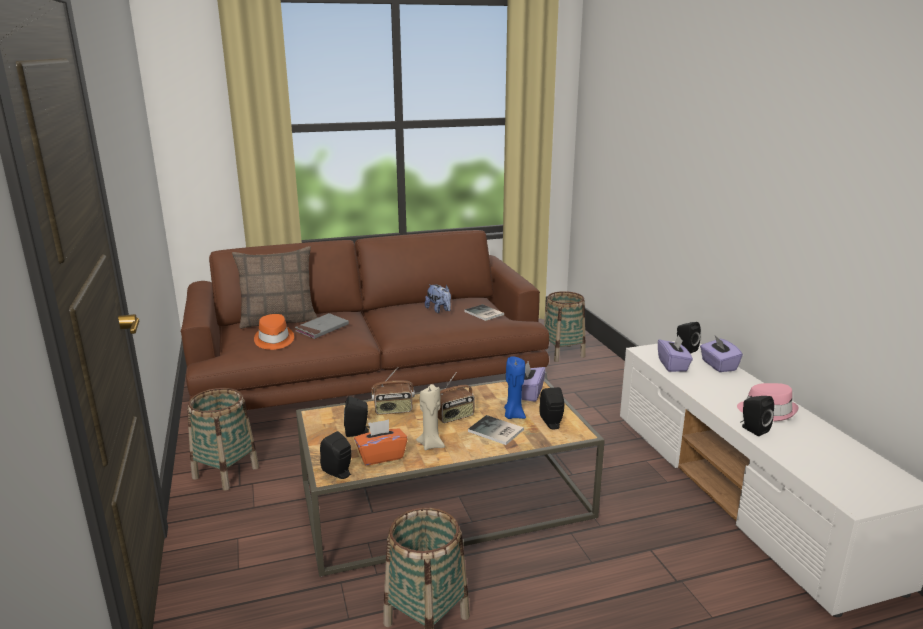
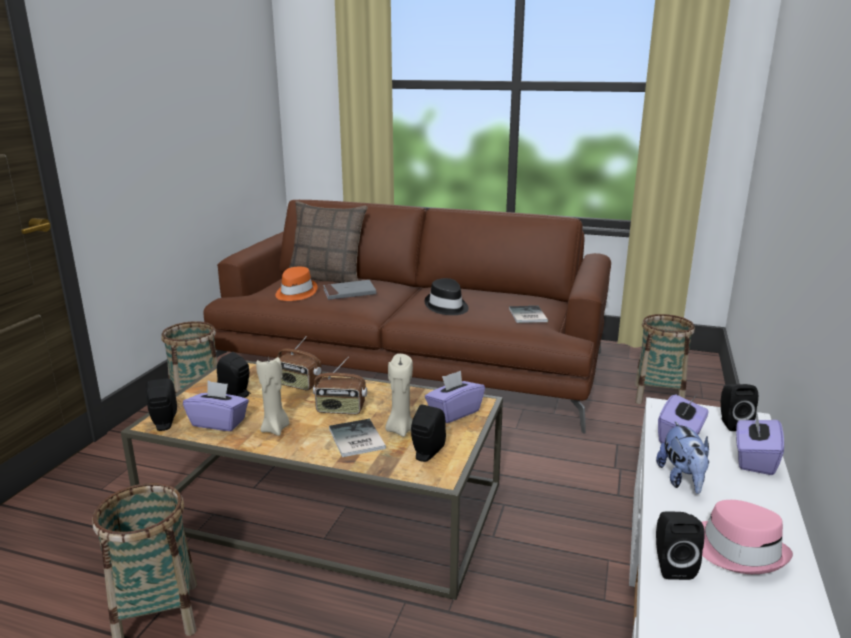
camera: 35 degrees right, 0 degrees up
(381, 456) = (219, 422): orange tissue box -> purple tissue box
(418, 321) = (446, 307): none -> black hat
(439, 310) = (484, 301): plush toy -> plush toy (682, 480)
(513, 415) = (400, 430): blue candle -> beige candle

